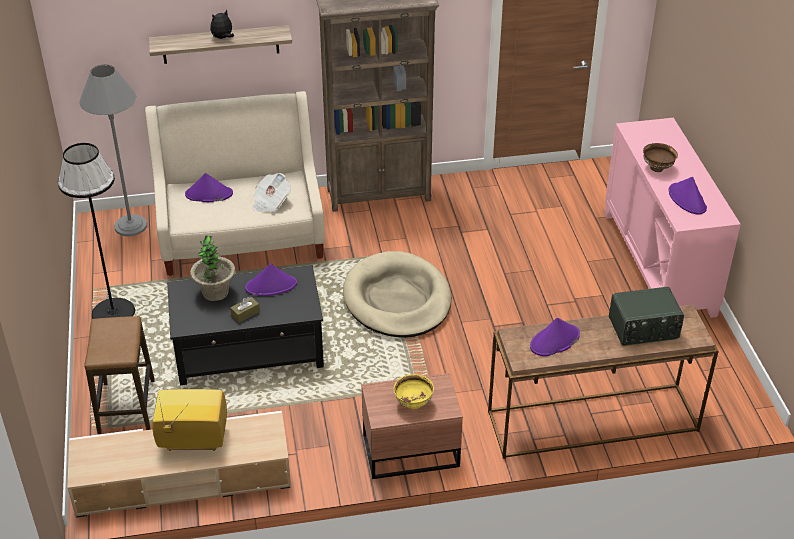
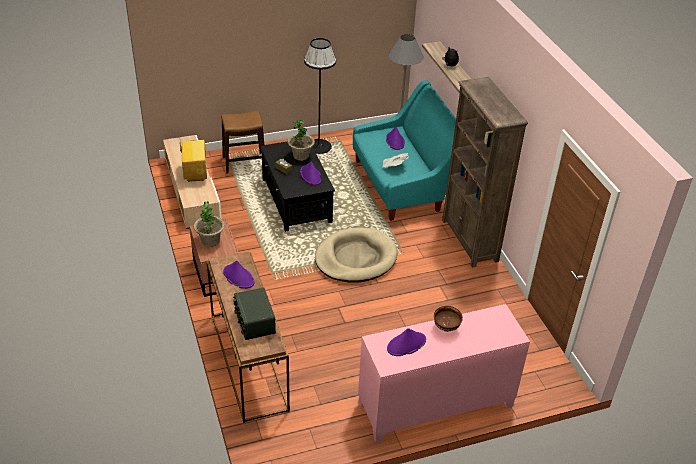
camera: 80 degrees right, 0 degrees up
(241, 235) = (403, 183): beige sofa -> turquoise sofa
(413, 404) = (210, 240): yellow bowl -> potted plant

